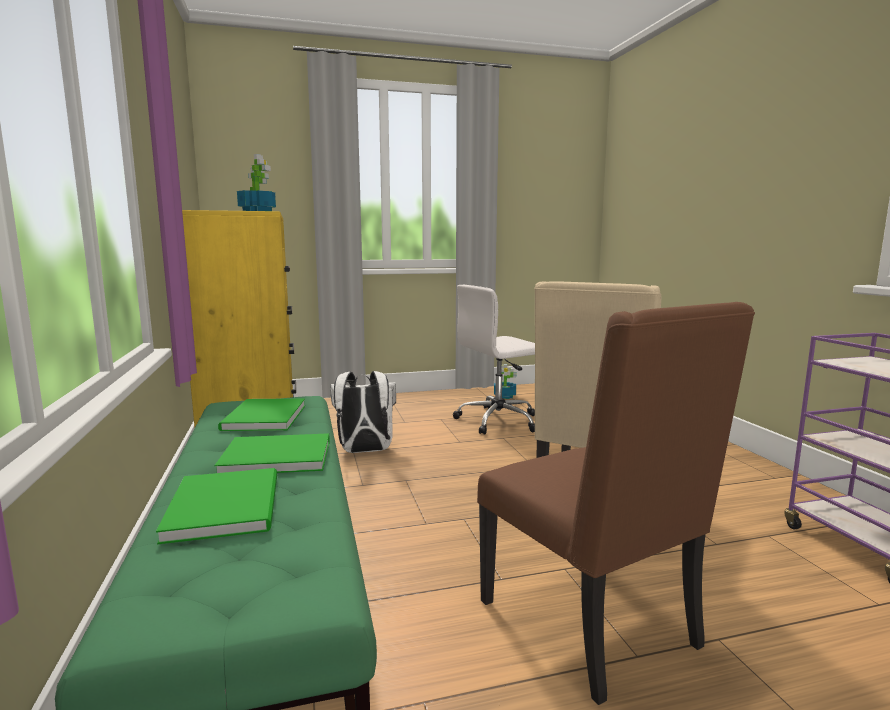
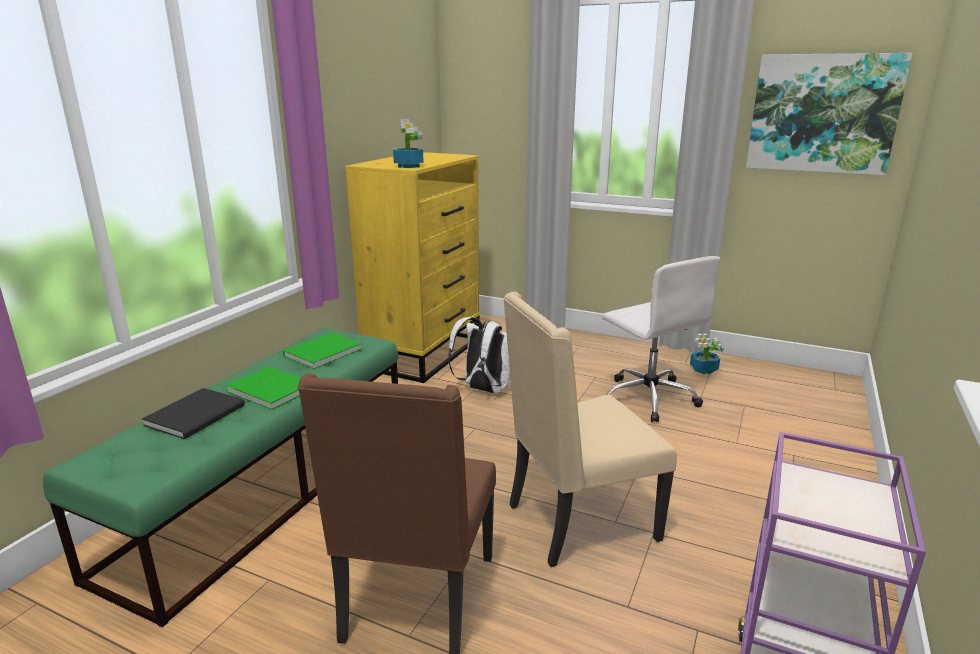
camera: 40 degrees right, 10 degrees up
(228, 505) = (199, 414): green book -> black book
(499, 421) = (648, 397): white office chair -> white office chair turned 135 degrees counterclockwise
(546, 186) = (823, 114): none -> picture

